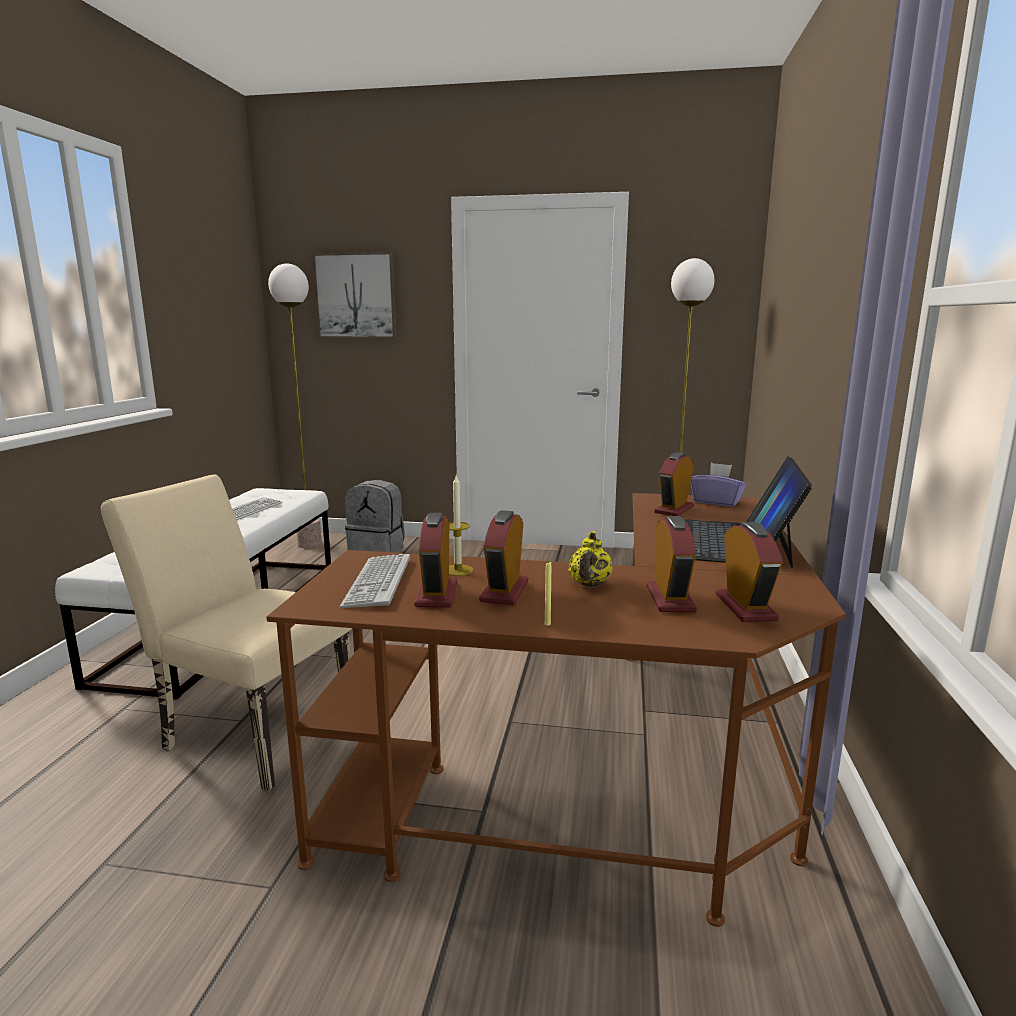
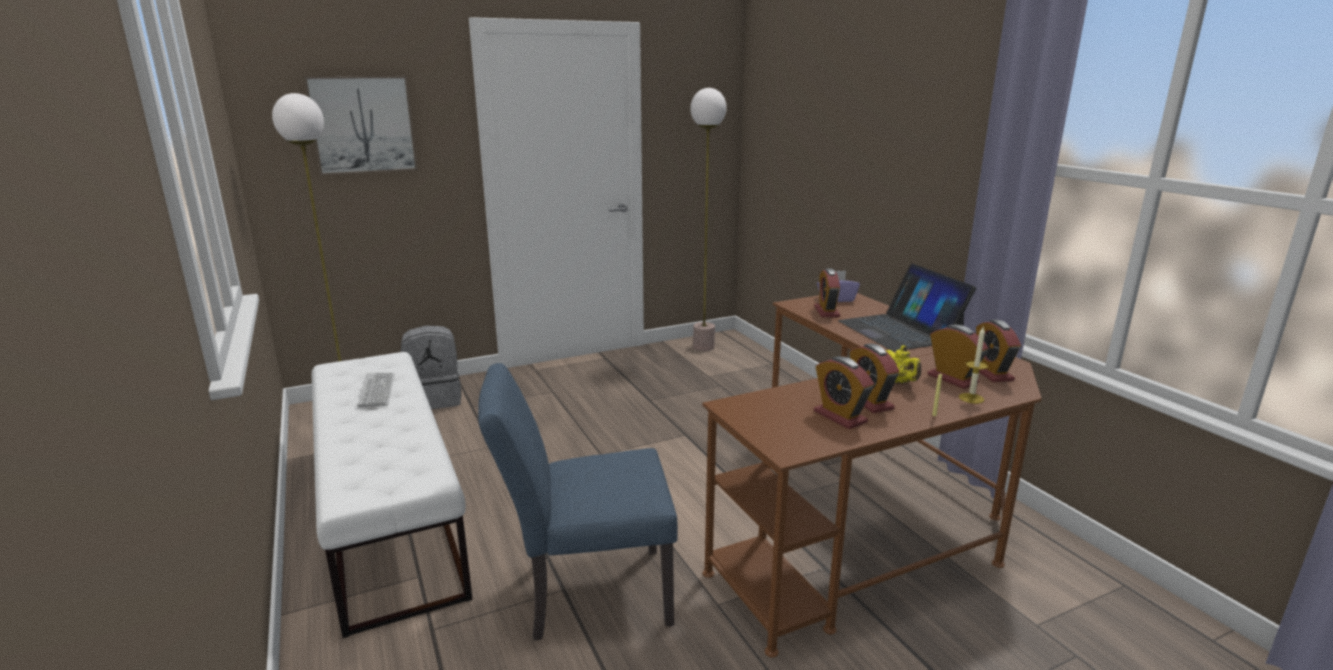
camera: 35 degrees left, 5 degrees up
(250, 731) = (585, 593): beige chair -> blue chair
(378, 582) = (786, 420): keyboard -> none
(458, 570) = (810, 395): candle -> candle (971, 398)
(745, 607) = (991, 373): alarm clock -> alarm clock turned 150 degrees counterclockwise

